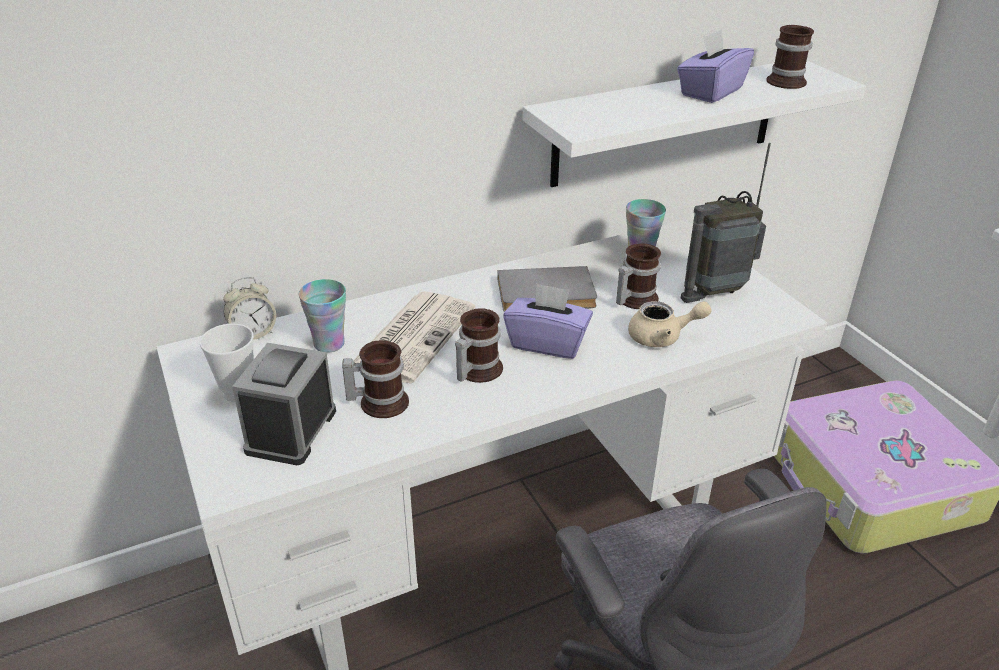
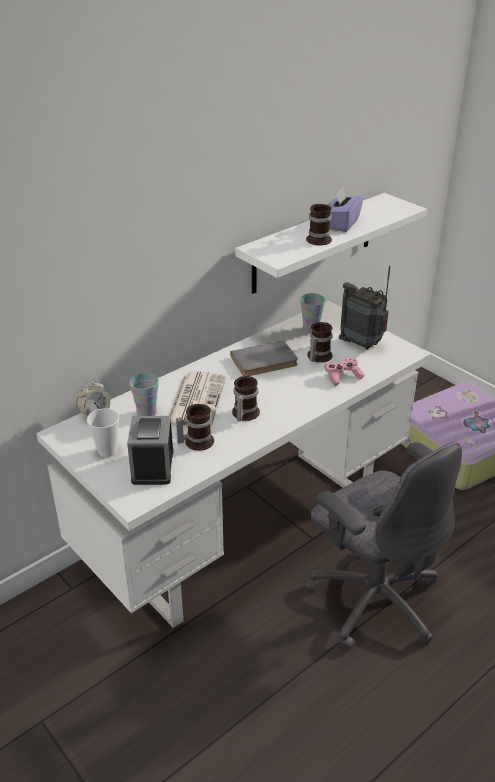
camera: 15 degrees left, 0 degrees up
(547, 343) = (278, 391): purple tissue box -> none
(662, 337) = (343, 377): beige teapot -> pink game controller
(714, 291) = (362, 344): radio -> radio turned 75 degrees clockwise
(787, 80) = (382, 210): mug -> mug (319, 238)

